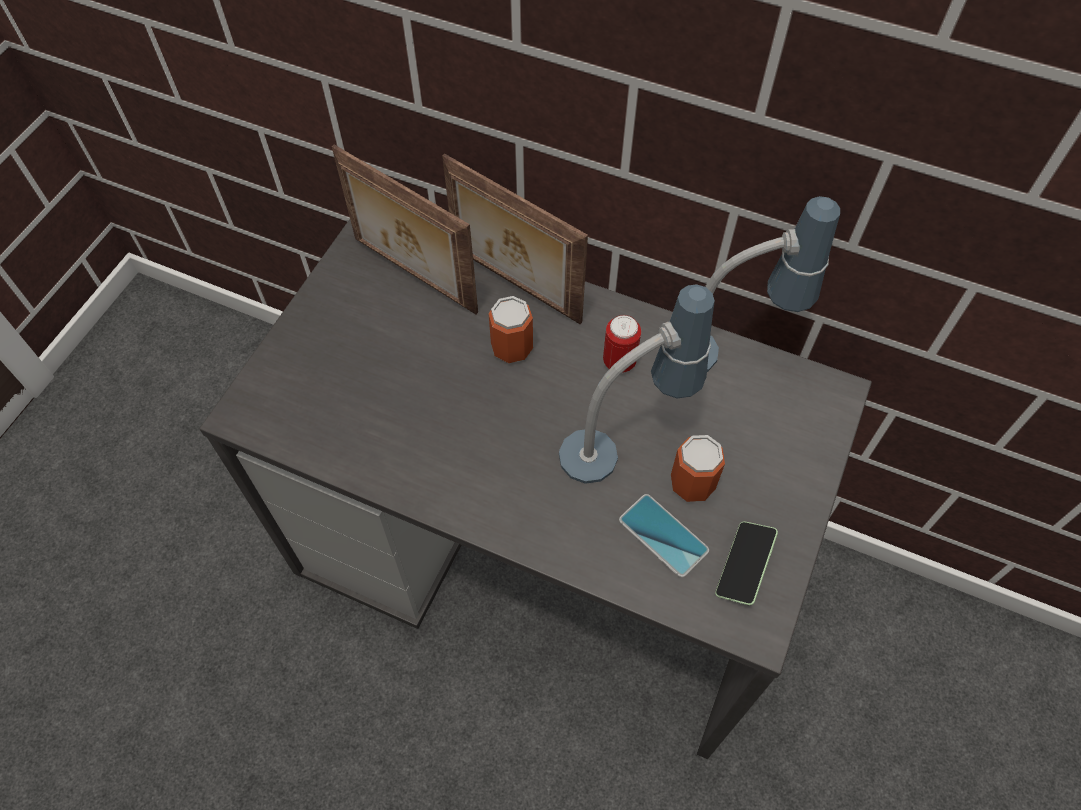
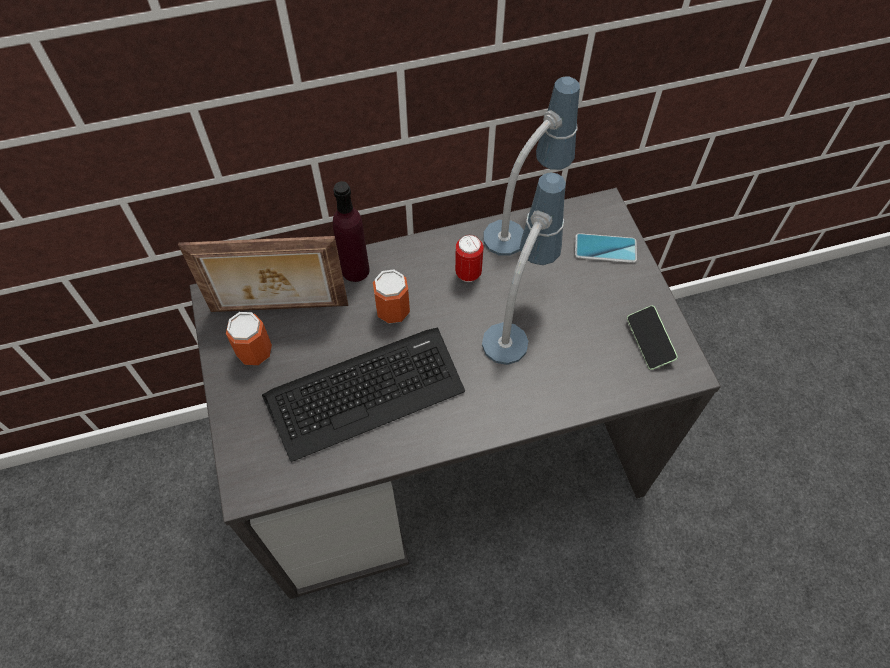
camera: 40 degrees left, 0 degrees up
(415, 405) = (365, 392): none -> keyboard
(514, 286) = (355, 270): picture frame -> purple bottle
(663, 535) = (591, 358): phone -> phone (605, 249)
(692, 484) = (578, 316): can -> can (255, 352)

